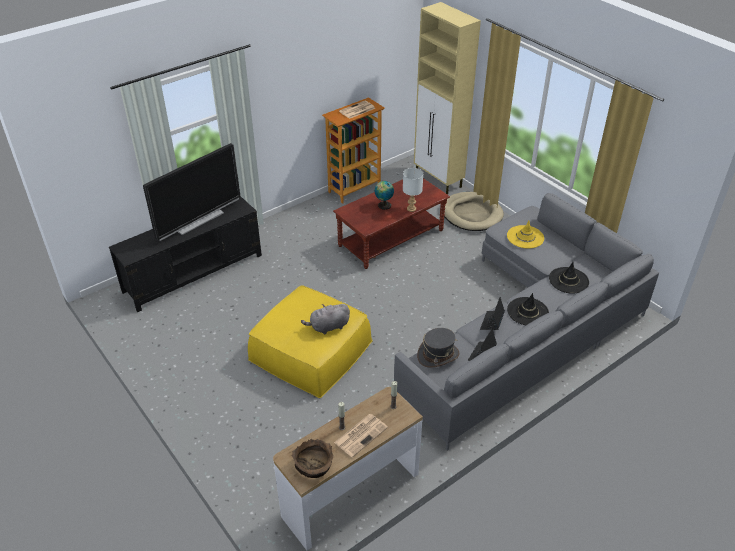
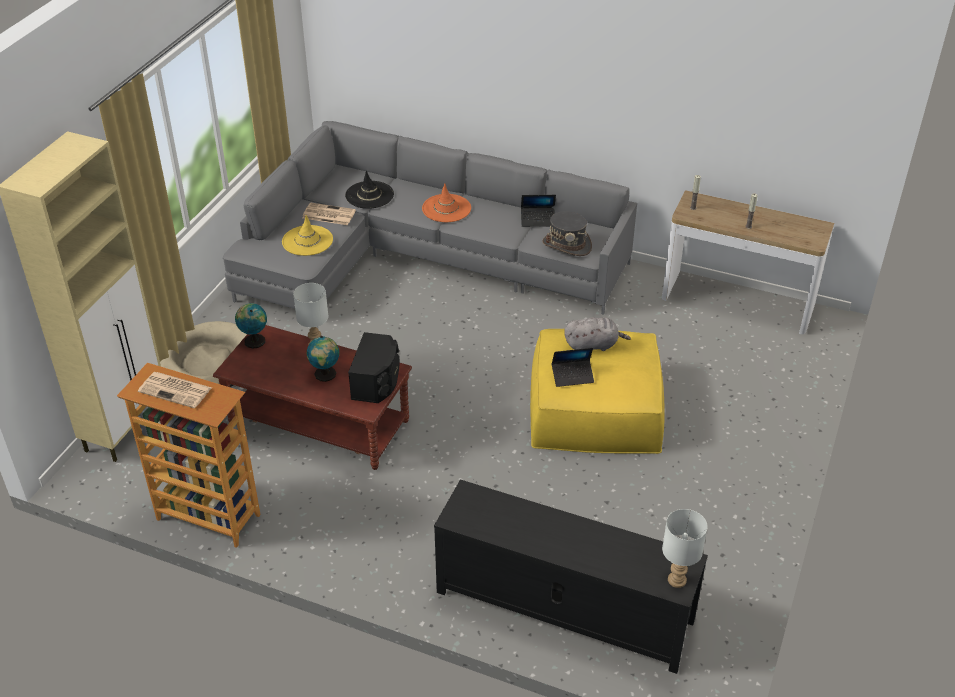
camera: 120 degrees left, 0 degrees up
(124, 249) = (676, 580): none -> white table lamp
(198, 220) = (539, 533): television -> none
(314, 465) = (802, 226): brown bowl -> none
(328, 327) = (593, 345): grey plush toy -> grey plush toy turned 45 degrees counterclockwise
(361, 434) = (742, 214): newspaper -> newspaper (328, 214)
(363, 220) = (377, 381): none -> black speaker
(433, 191) = (254, 340): none -> globe
(492, 322) = (484, 226): laptop -> laptop (572, 376)
(527, 312) = (446, 208): black hat -> orange hat

